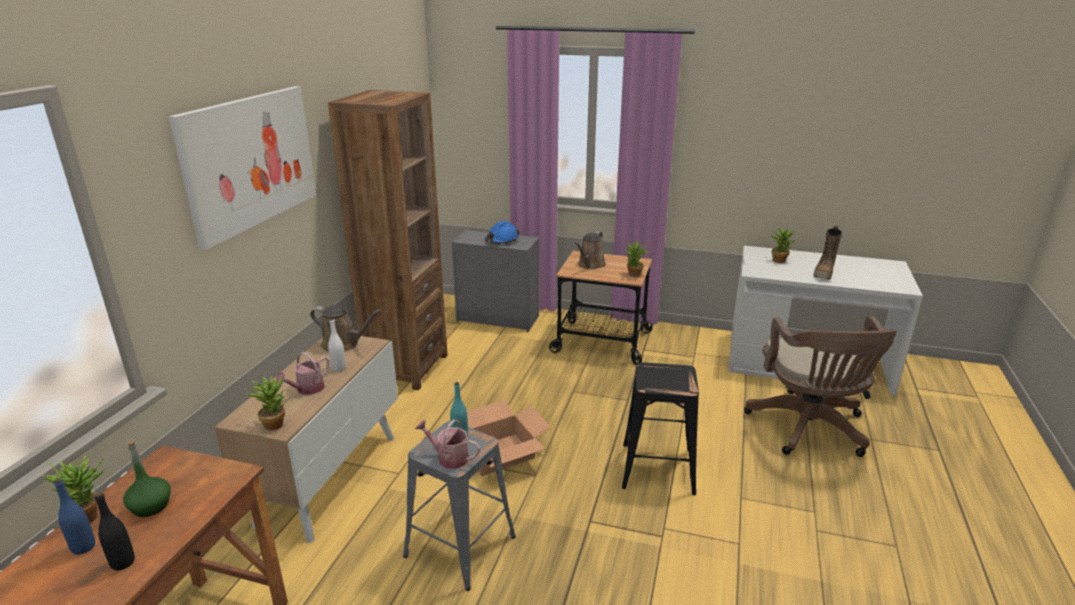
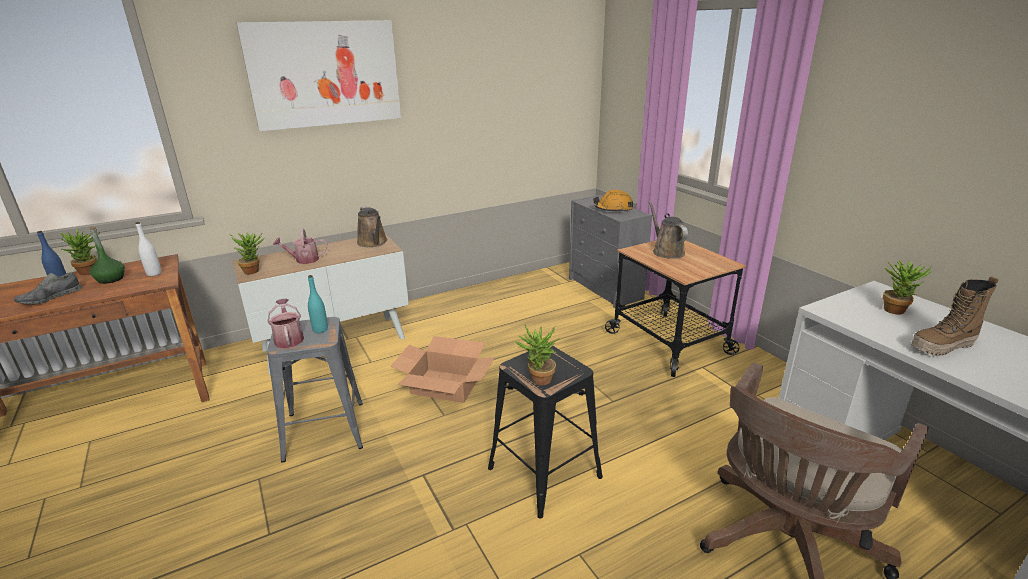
camera: 45 degrees right, 0 degrees up
(123, 562) = (50, 298): black bottle -> grey shoe
(339, 368) = (342, 255): white bottle -> white bottle (154, 273)
(406, 367) = (484, 297): brown bookcase -> none
(501, 240) = (613, 209): blue hard hat -> orange hard hat
(590, 265) = (666, 251): brown watering can -> brown watering can turned 90 degrees clockwise
(634, 275) = (694, 273): potted plant -> potted plant (538, 381)

